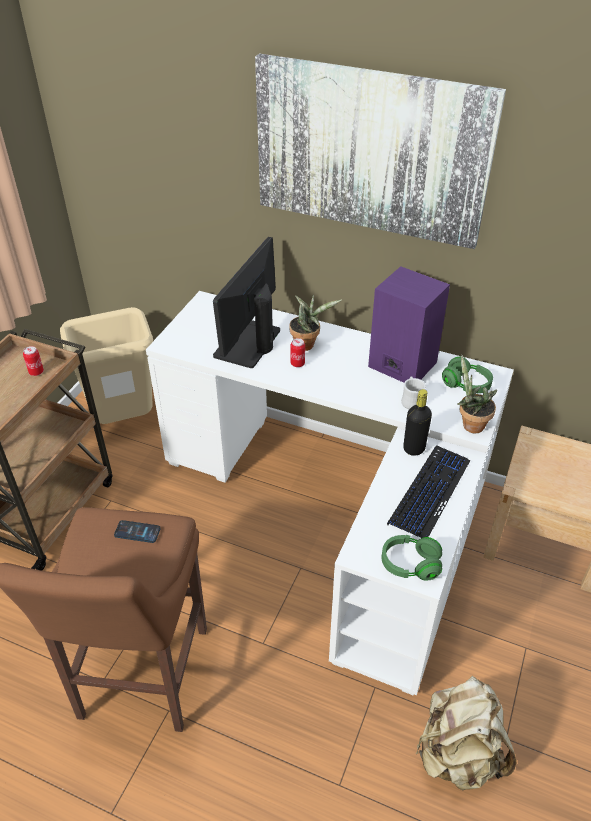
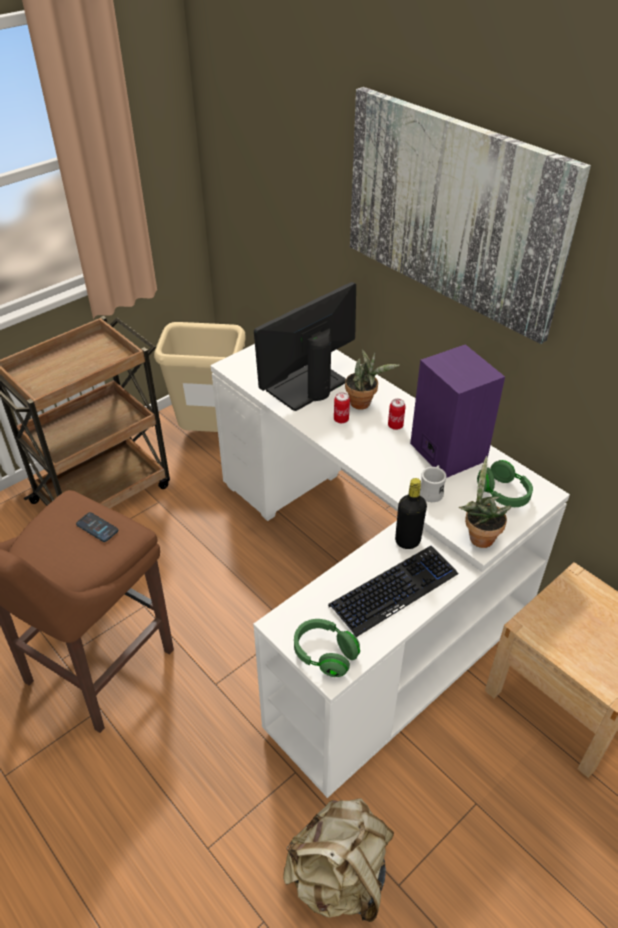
camera: 25 degrees right, 0 degrees up
(36, 372) = (104, 358): can -> can (395, 425)

